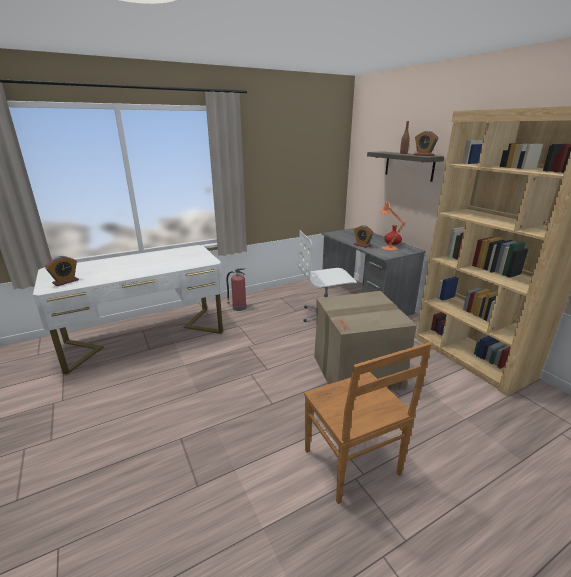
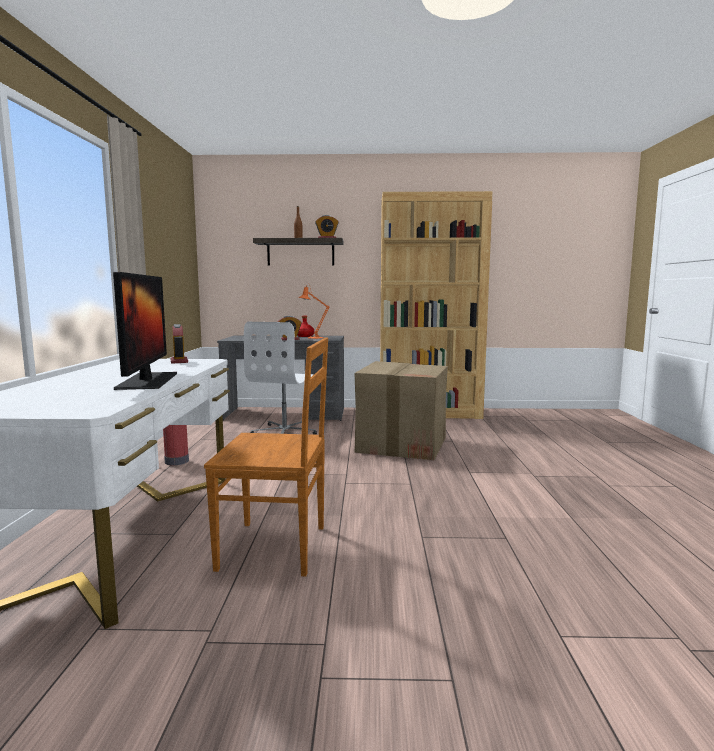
camera: 60 degrees left, 15 degrees down
(65, 281) = (83, 403): alarm clock -> alarm clock (179, 361)
(128, 273) = (148, 381): none -> monitor
(353, 464) = (519, 473): brown chair -> brown chair (277, 548)

